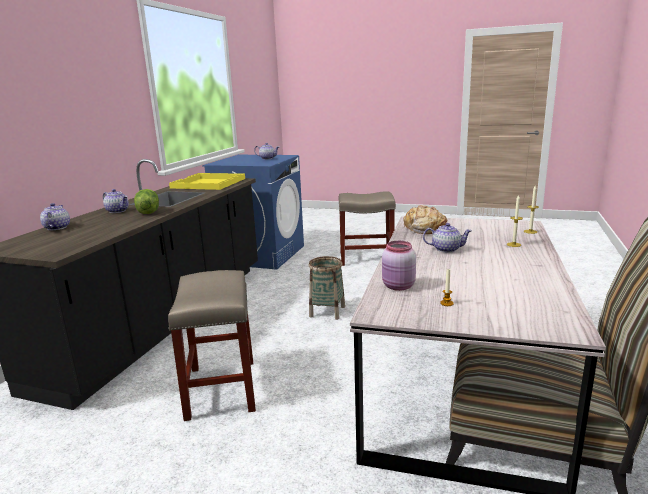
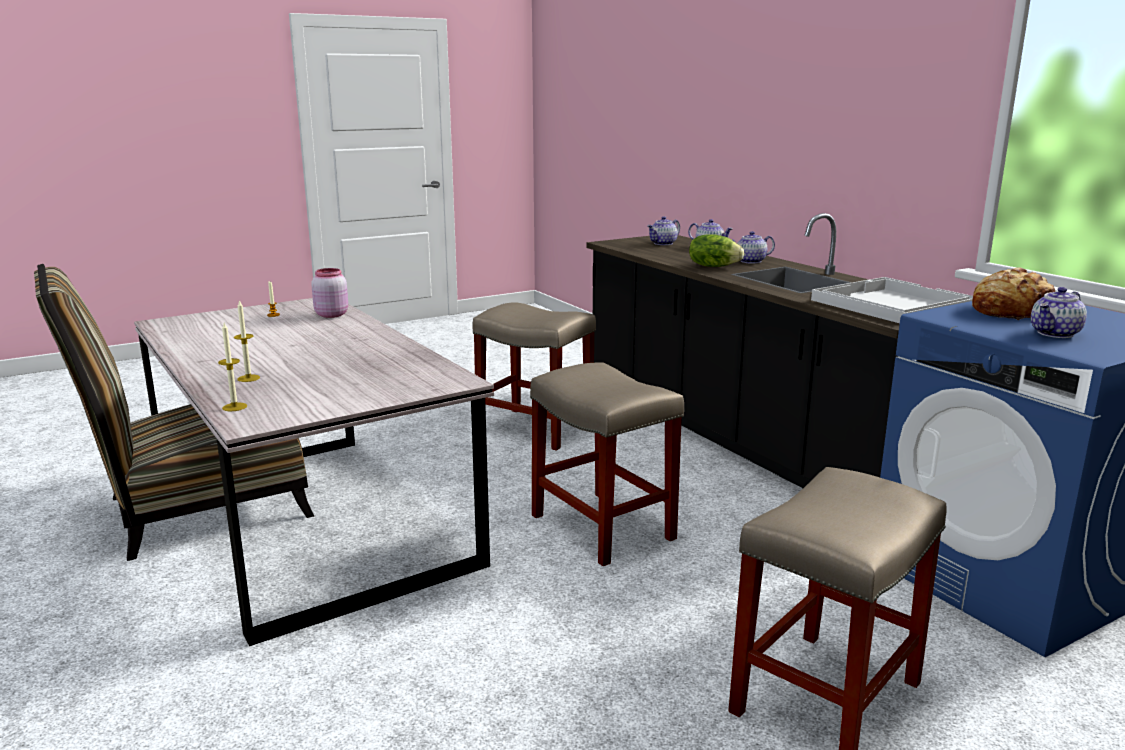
camera: 130 degrees right, 0 degrees up
(209, 183) = (891, 304): yellow tray -> white tray
(327, 311) = (604, 528): basket -> beige stool
(423, 228) = (410, 371): bread -> bread (1011, 311)
(446, 249) = (333, 352): teapot -> teapot (663, 243)

